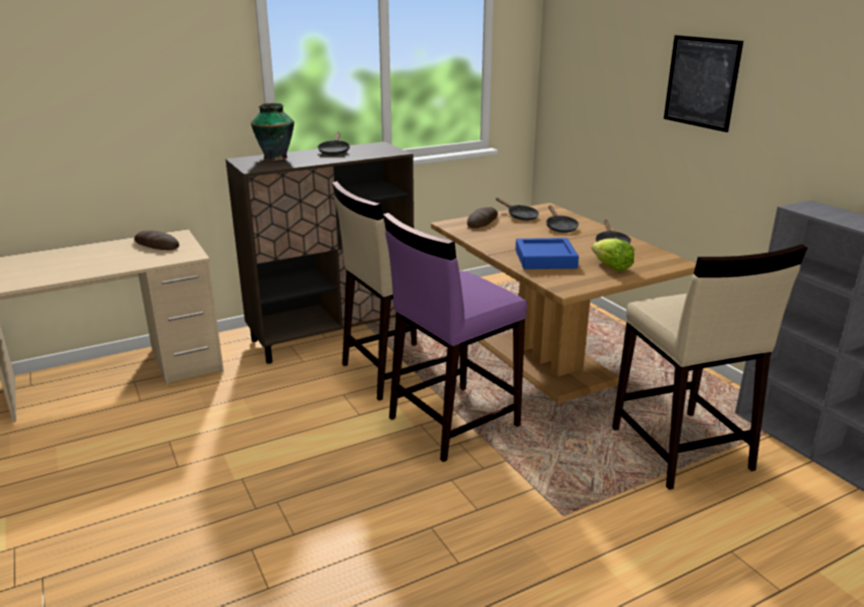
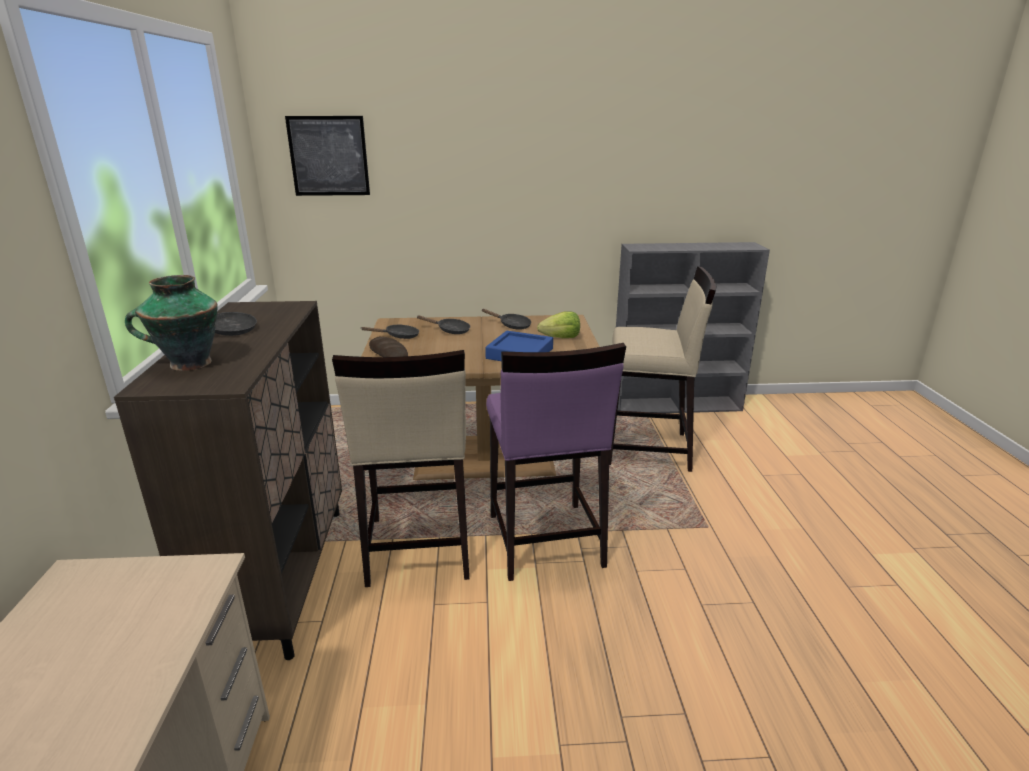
camera: 65 degrees left, 0 degrees up
(157, 245) = (89, 607): bread -> none
(701, 82) = (500, 171): picture -> picture (328, 156)

